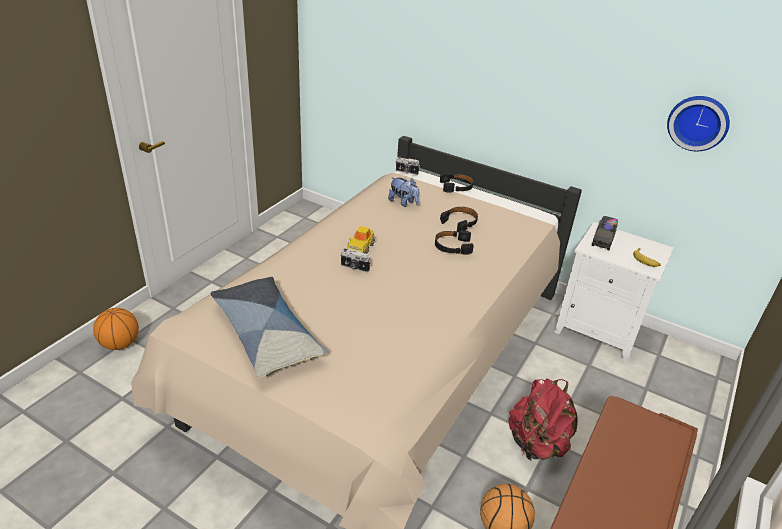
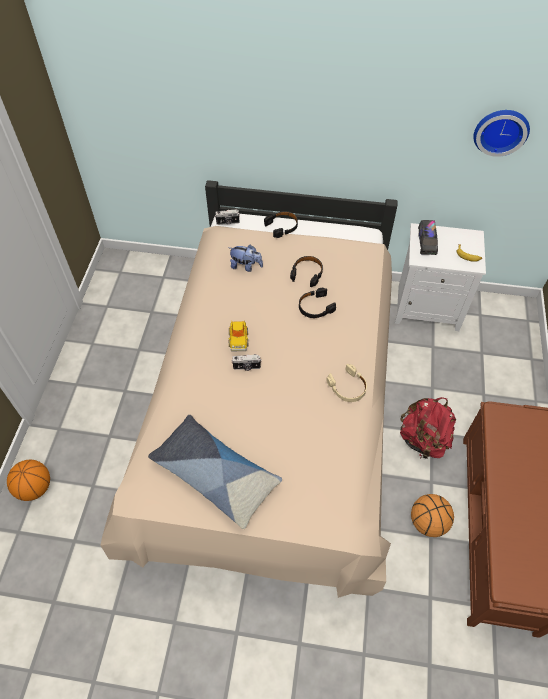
camera: 20 degrees left, 20 degrees up
(448, 313) = (348, 387): none -> beige headphones

